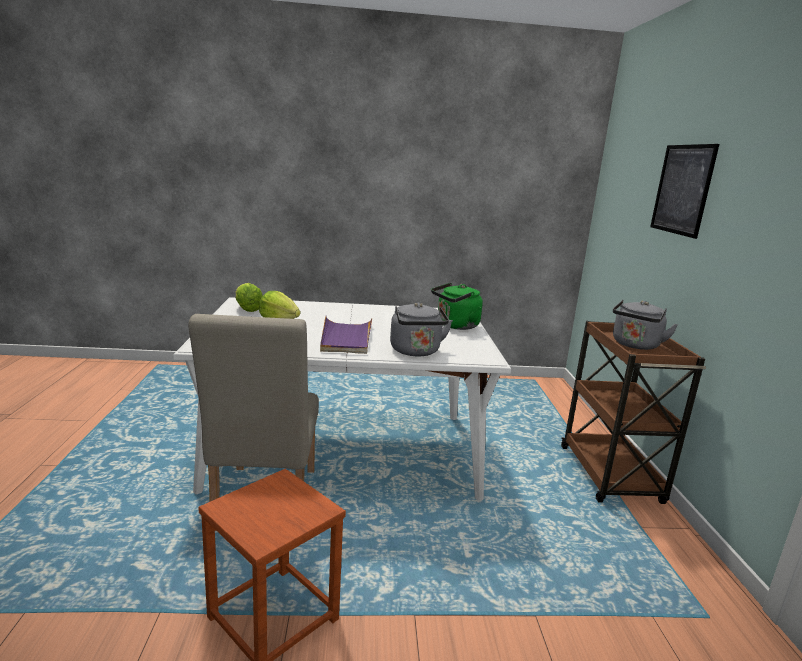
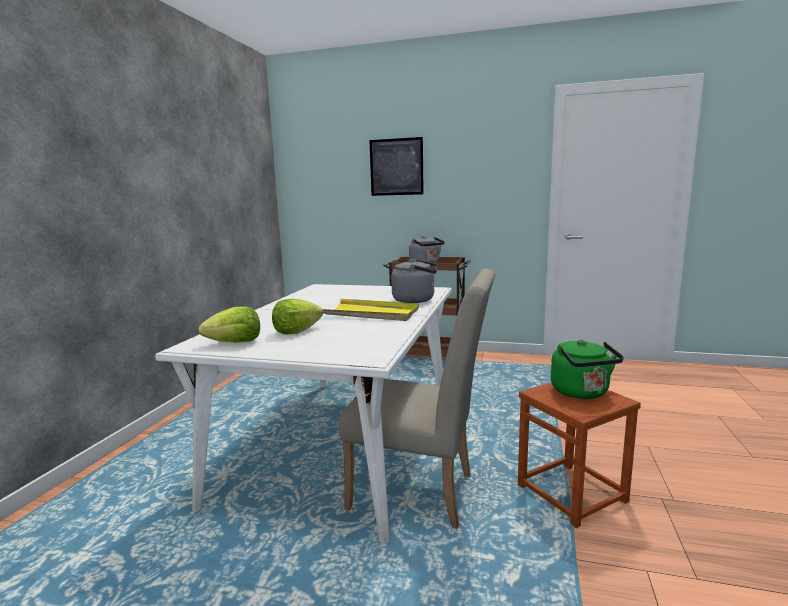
camera: 70 degrees left, 5 degrees down
(346, 338) = (372, 313): purple tray -> yellow tray
(455, 326) = (357, 289): green kettle -> green kettle (582, 393)

